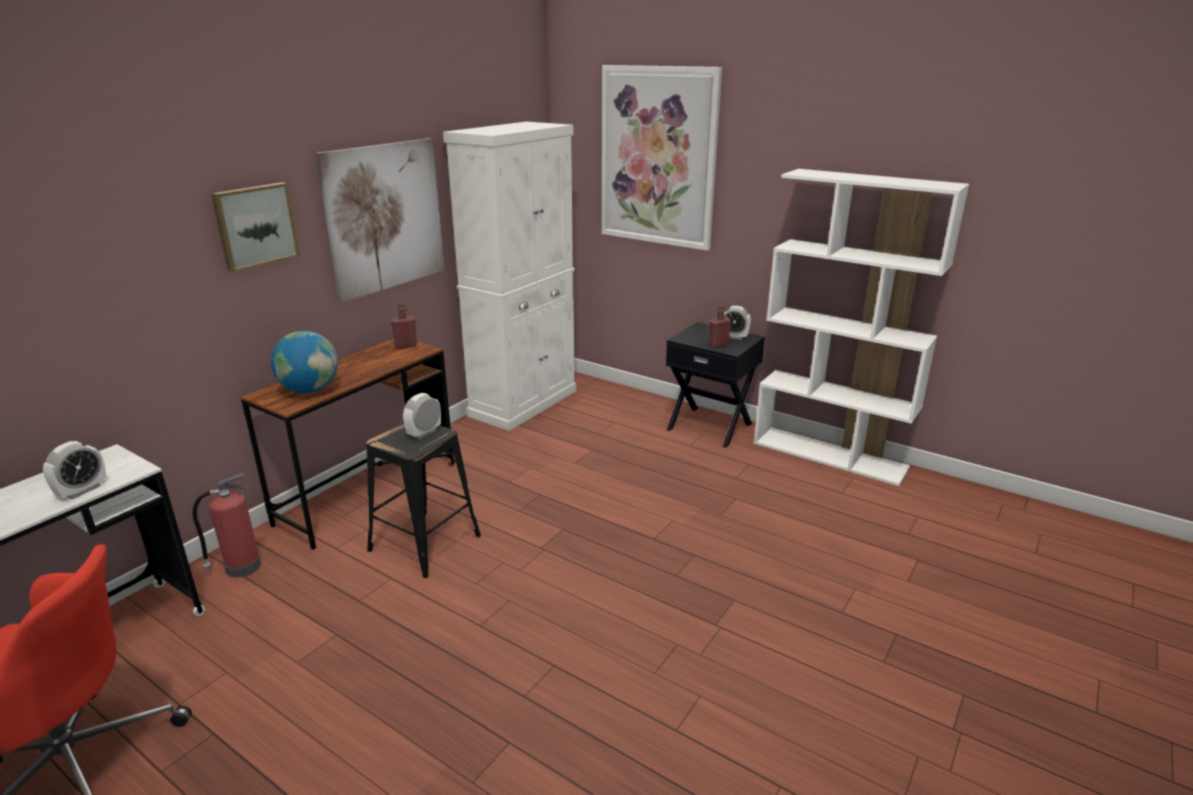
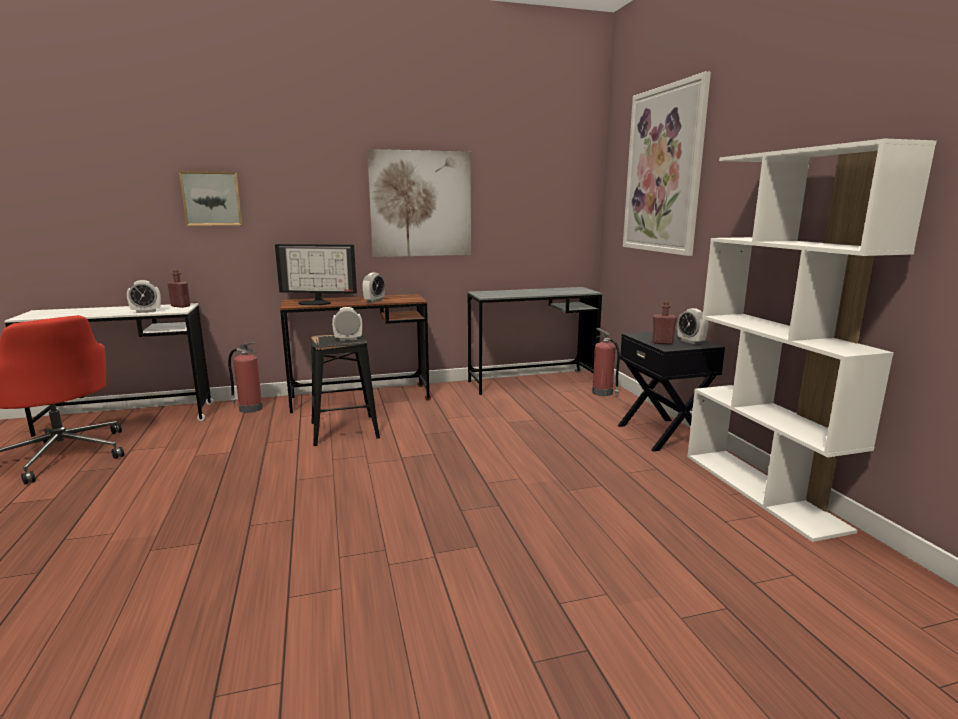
camera: 40 degrees right, 10 degrees down
(255, 226) = (313, 190): picture -> picture (212, 198)
(310, 390) = (316, 302): globe -> monitor
(379, 365) = (374, 301): none -> alarm clock
(406, 346) = (410, 297): red bottle -> red bottle (180, 306)
(524, 403) = (532, 382): white cabinet -> grey desk
(605, 394) = (603, 393): none -> fire extinguisher

